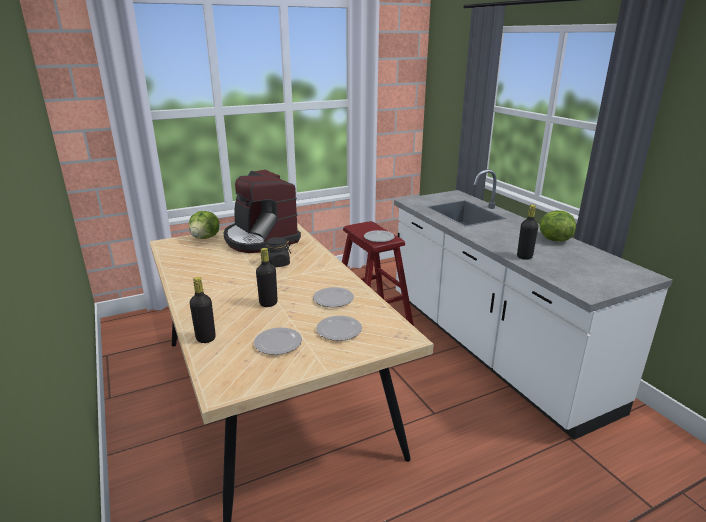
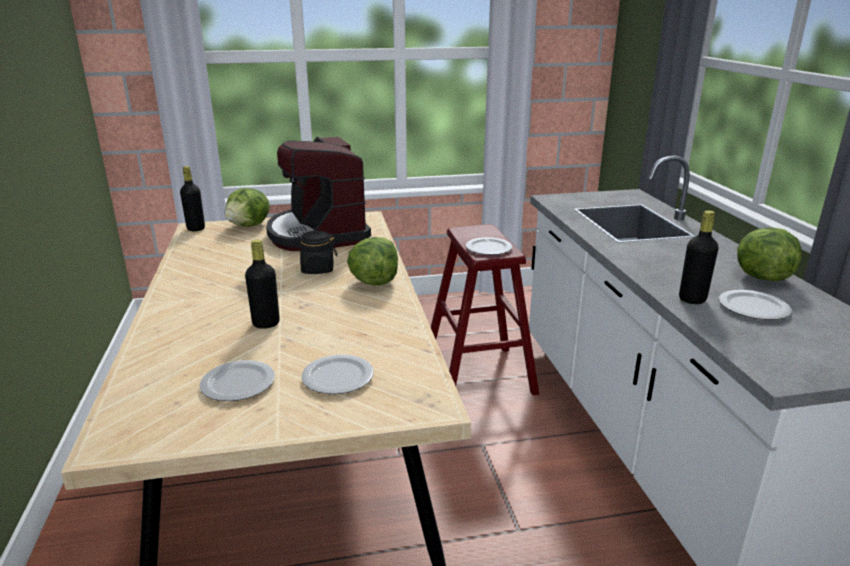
camera: 15 degrees right, 0 degrees up
(205, 338) = (148, 361): black bottle -> black bottle (196, 229)
(321, 268) = (374, 282): none -> lettuce
(333, 298) = (361, 328): plate -> plate (754, 307)

